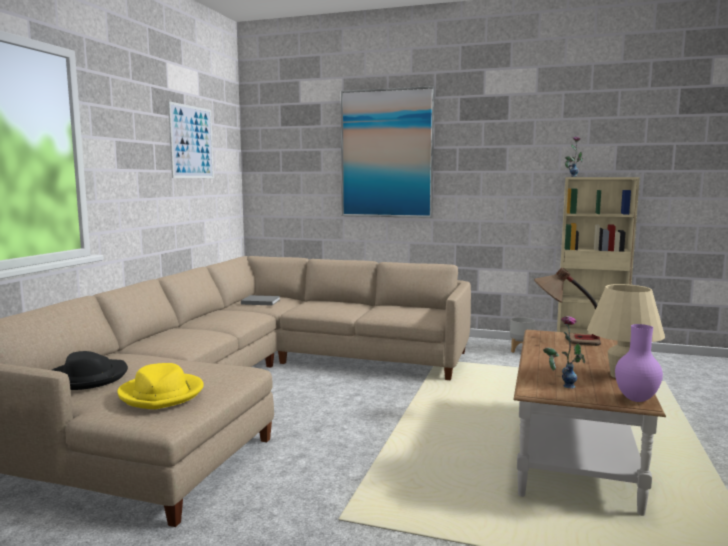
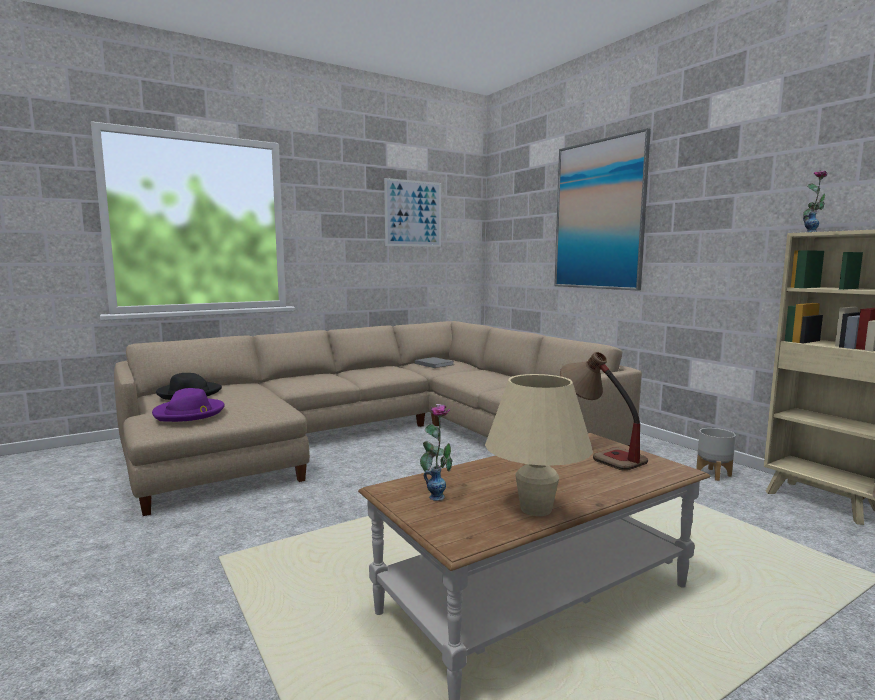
camera: 40 degrees right, 0 degrees up
(162, 394) = (189, 413): yellow hat -> purple hat
(637, 400) = (463, 538): purple vase -> none

